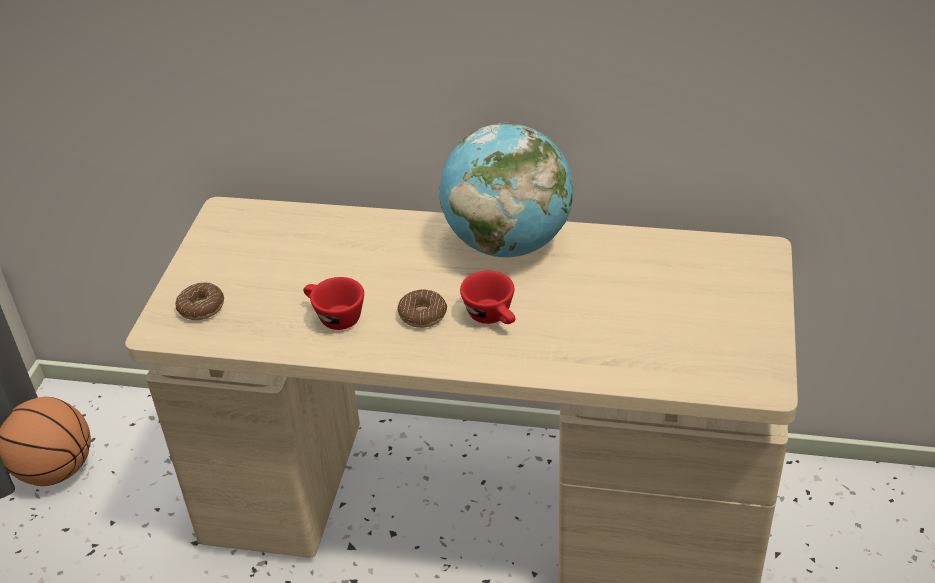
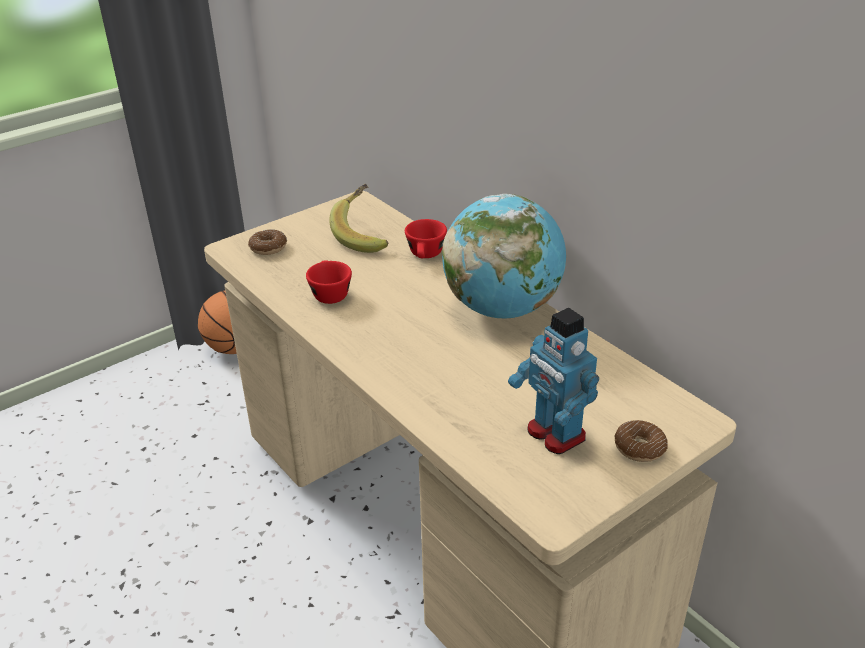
camera: 40 degrees right, 5 degrees down
(284, 242) = (365, 235): none -> banana
(422, 315) = (382, 321): donut -> donut (639, 447)
(493, 317) = (424, 349): red cup -> red cup (426, 255)
(685, 324) = (554, 434): none -> toy robot

